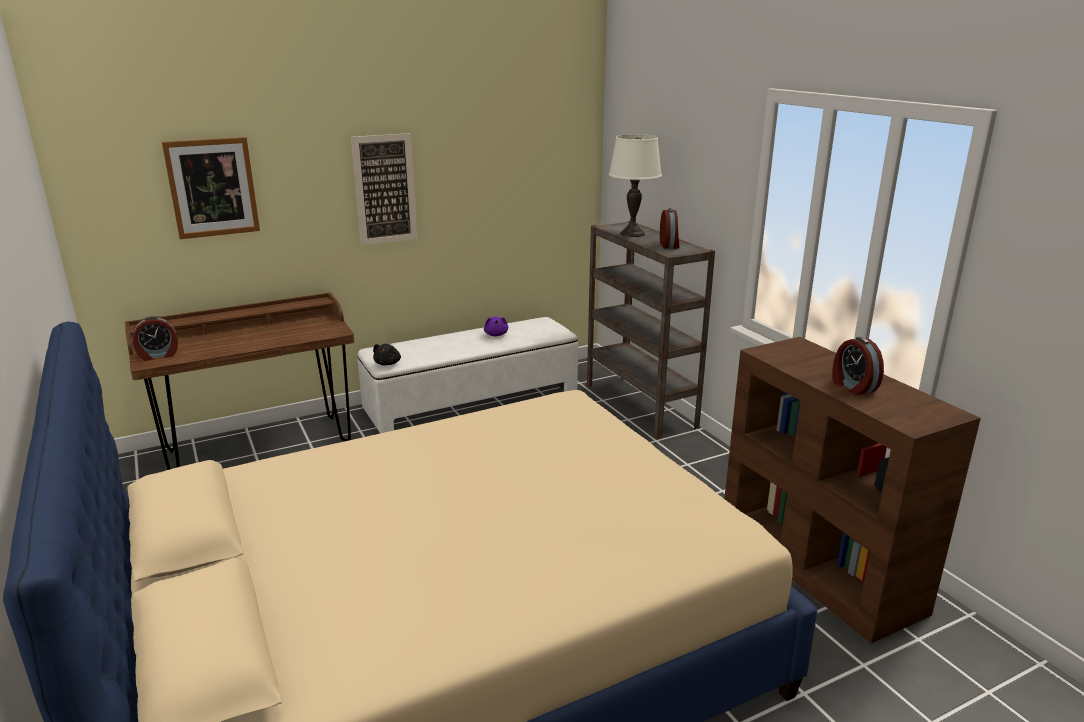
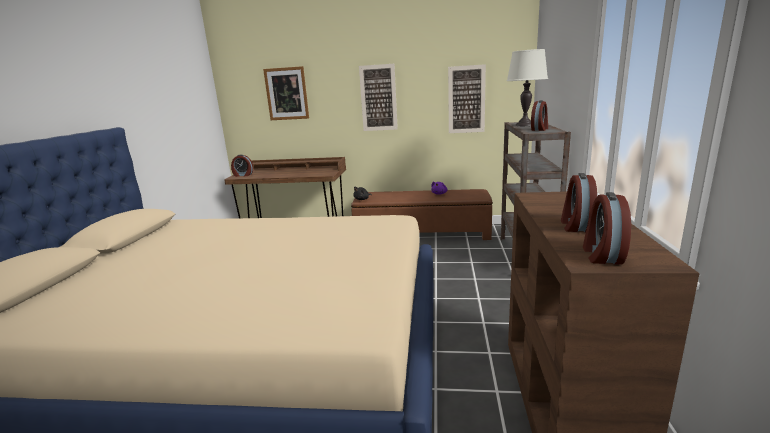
camera: 35 degrees right, 5 degrees down
(472, 398) = (422, 233): white bench -> brown bench
(517, 187) = (466, 99): none -> picture
(910, 415) = (601, 255): none -> alarm clock

